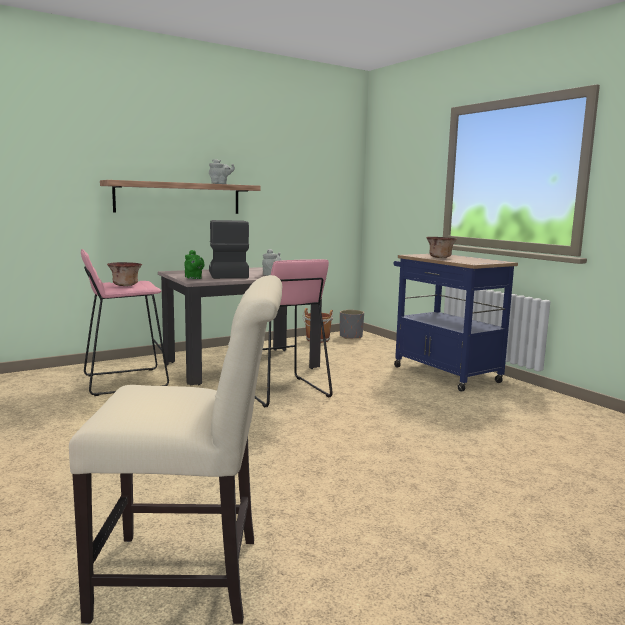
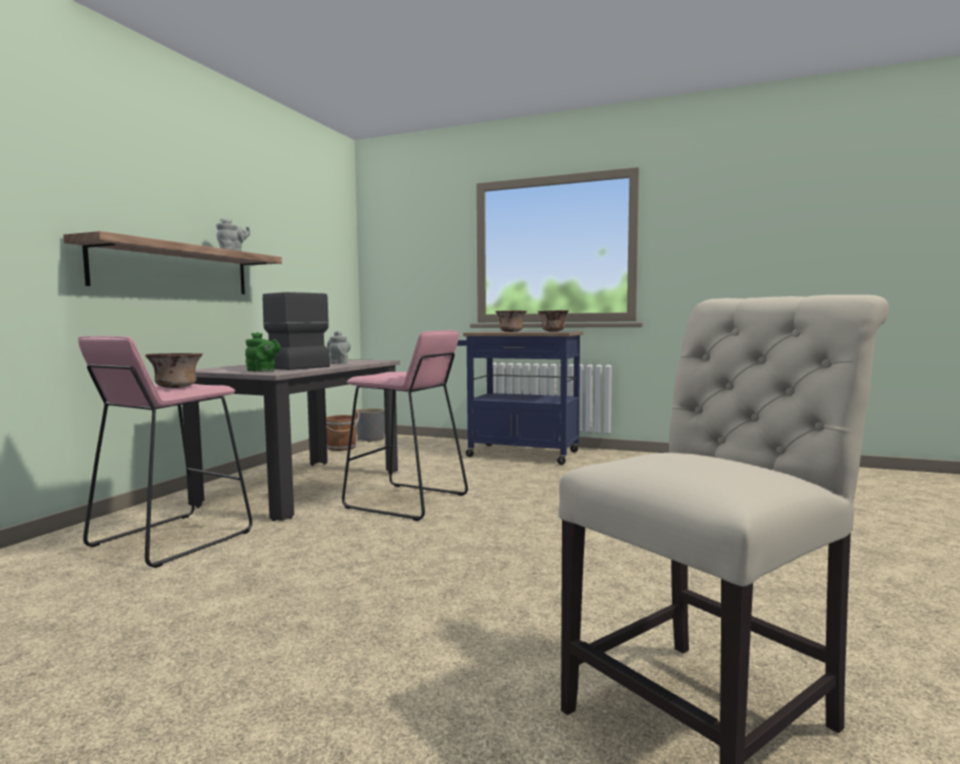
camera: 35 degrees left, 5 degrees down
(482, 260) = (553, 331): none -> bowl

